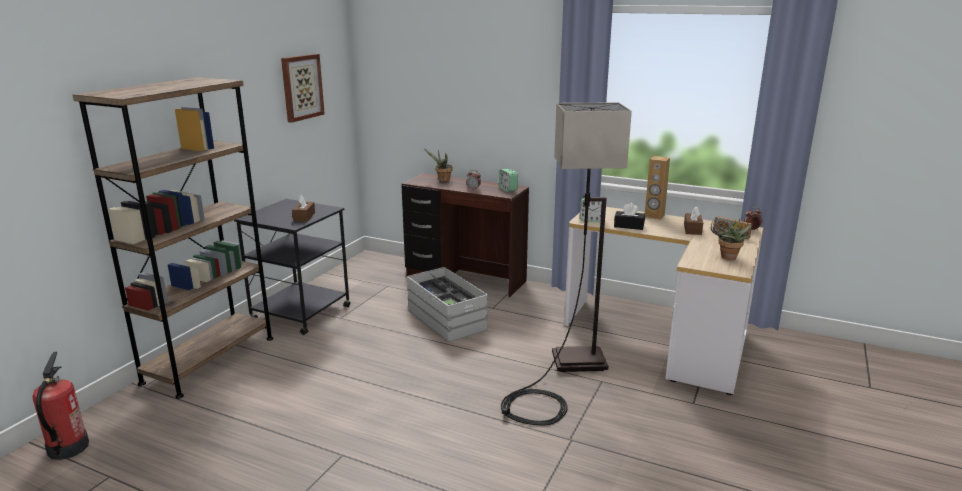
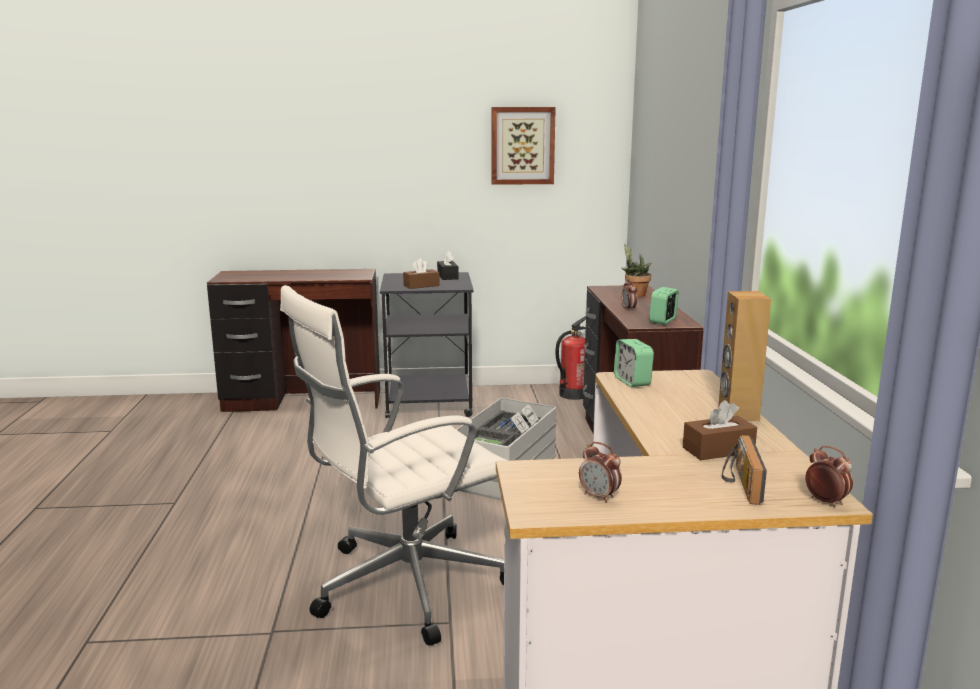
camera: 60 degrees right, 5 degrees down
(67, 448) = (142, 407): fire extinguisher -> fire extinguisher (573, 394)
(209, 360) = (303, 401): brown bookcase -> brown desk
(554, 385) = (404, 585): floor lamp -> white office chair
(629, 226) = (647, 405): black tissue box -> black tissue box (447, 276)
(729, 258) = (599, 497): potted plant -> alarm clock

